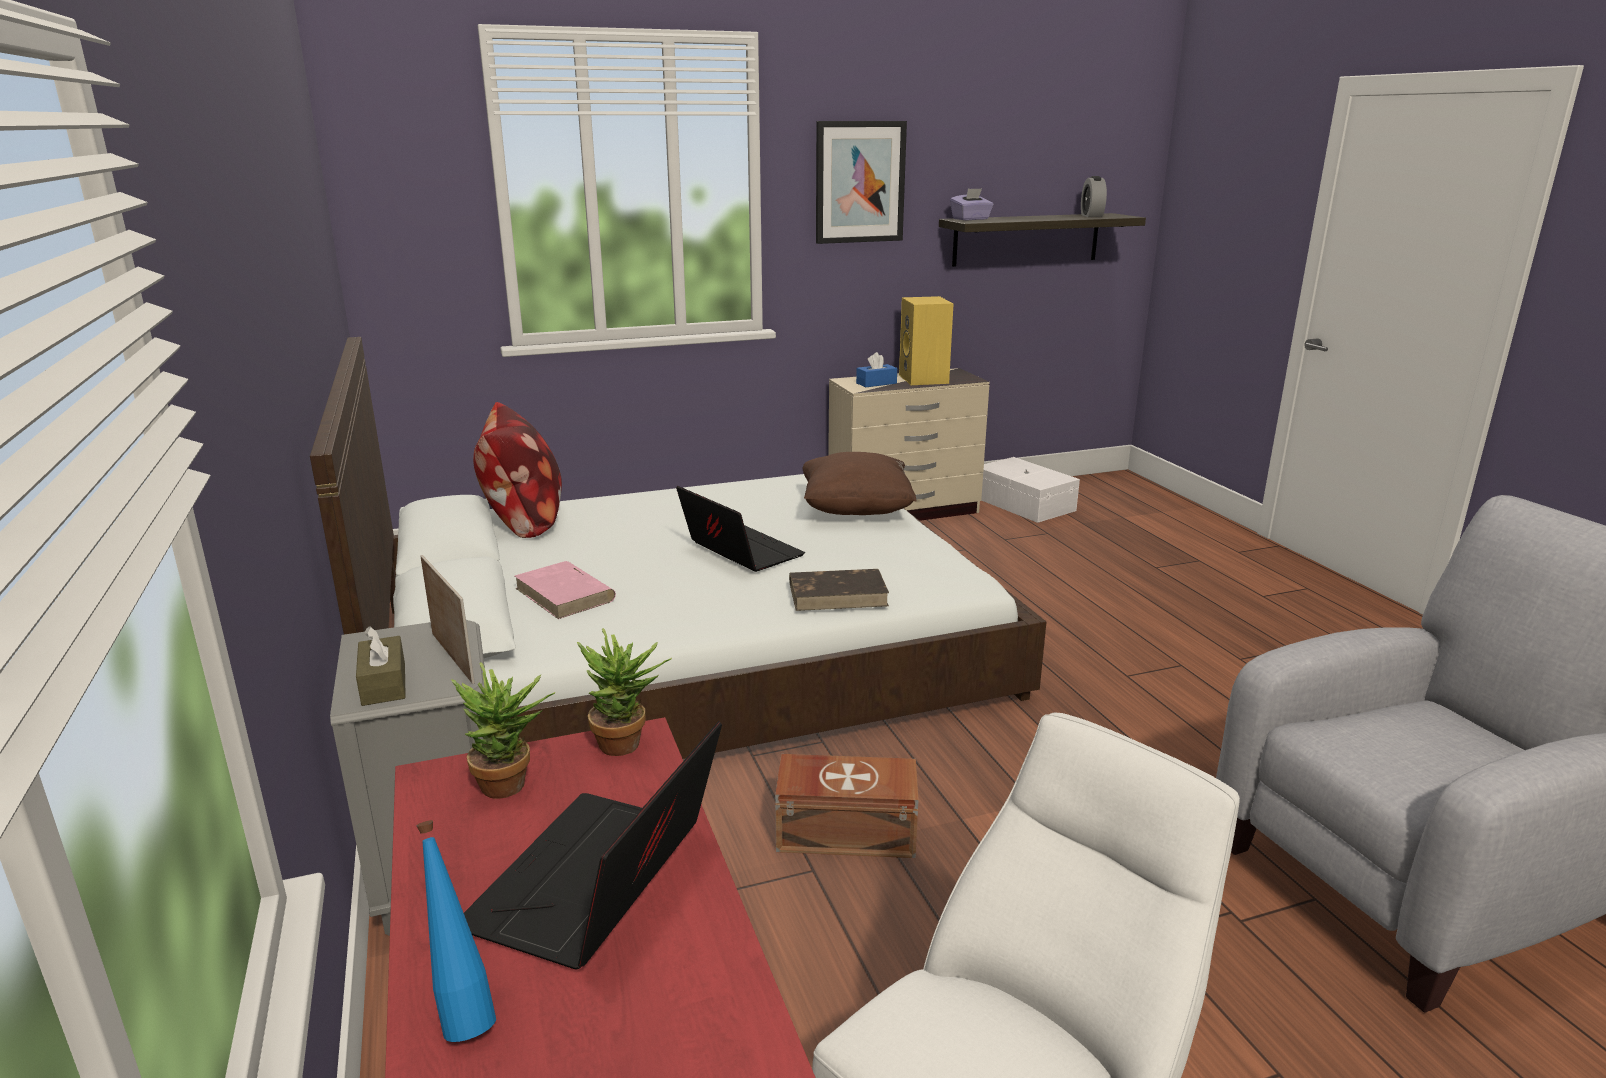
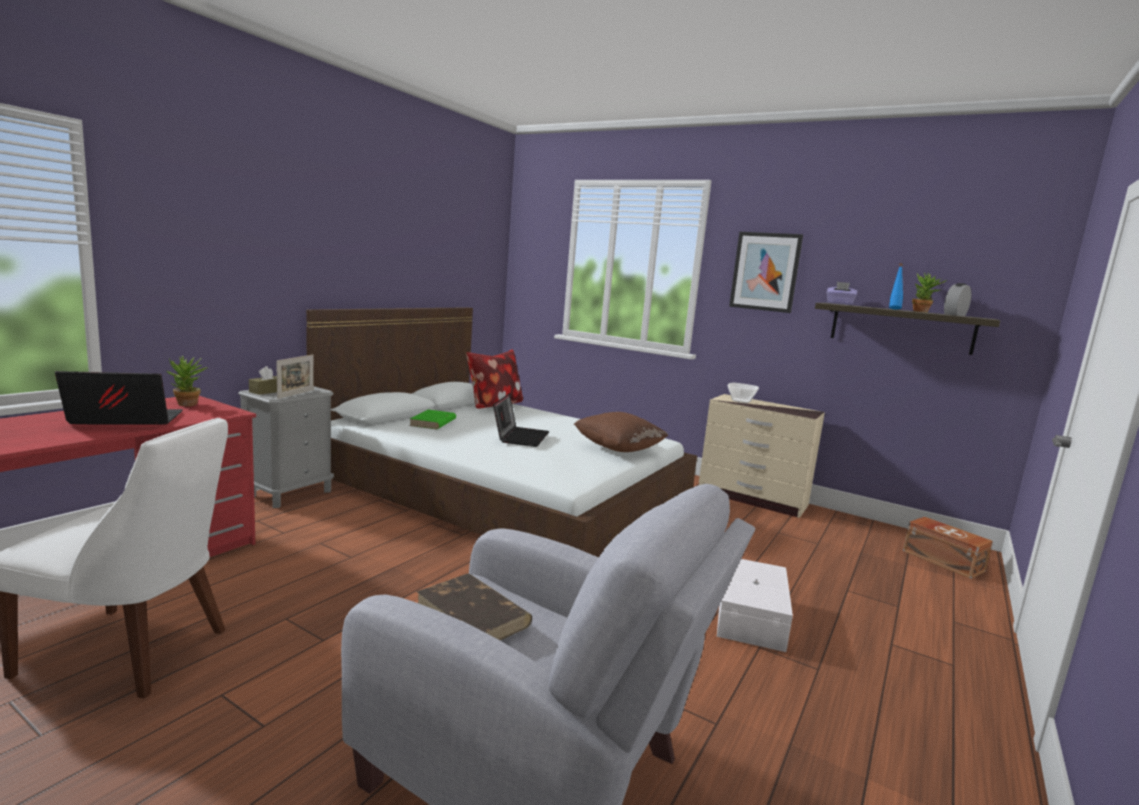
camera: 50 degrees right, 10 degrees down
(463, 1013) = (46, 418): blue bottle -> blue bottle (893, 309)
(565, 594) = (433, 422): pink book -> green book
(628, 745) = (228, 412): potted plant -> potted plant (923, 312)
(838, 594) = (503, 459): brown book -> brown book (473, 616)
(844, 831) = (389, 556): brown storage box -> brown storage box (942, 560)
(876, 383) = (740, 401): blue tissue box -> bowl
(925, 379) = (777, 407): yellow speaker -> none
(1024, 503) = (846, 528): white storage box -> white storage box (752, 616)

